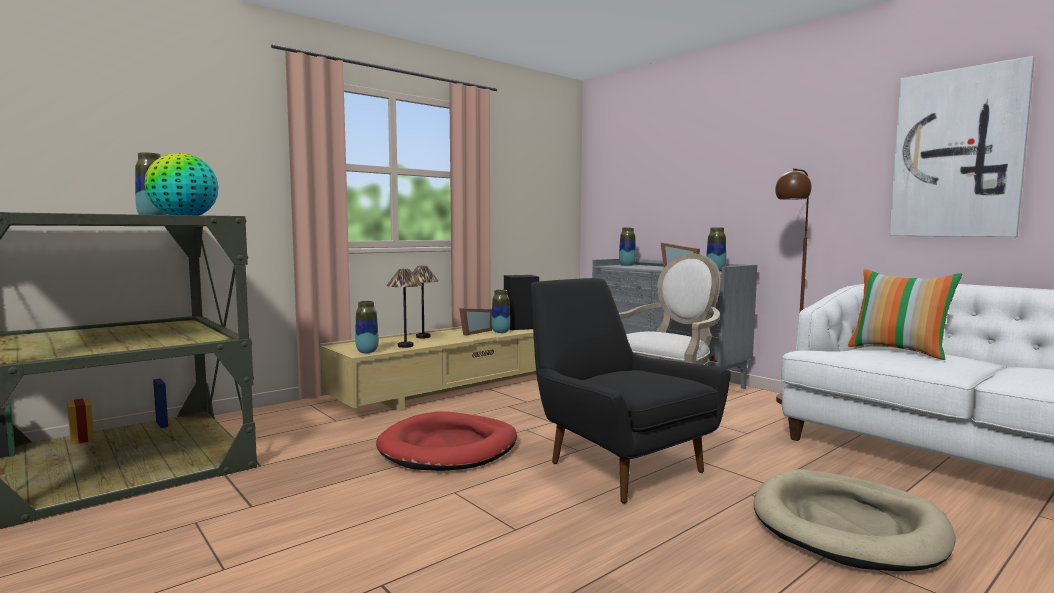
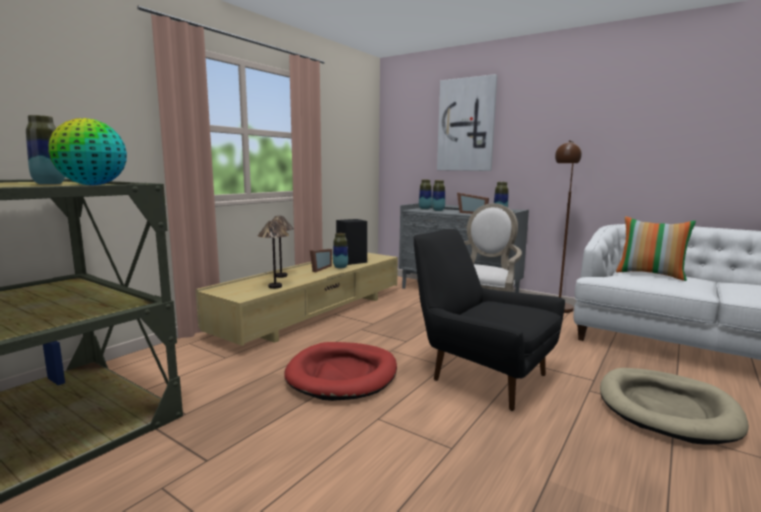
camera: 15 degrees left, 5 degrees up
(367, 352) = (247, 295): vase -> vase (438, 210)
(957, 154) = (679, 134): picture -> picture (466, 125)

